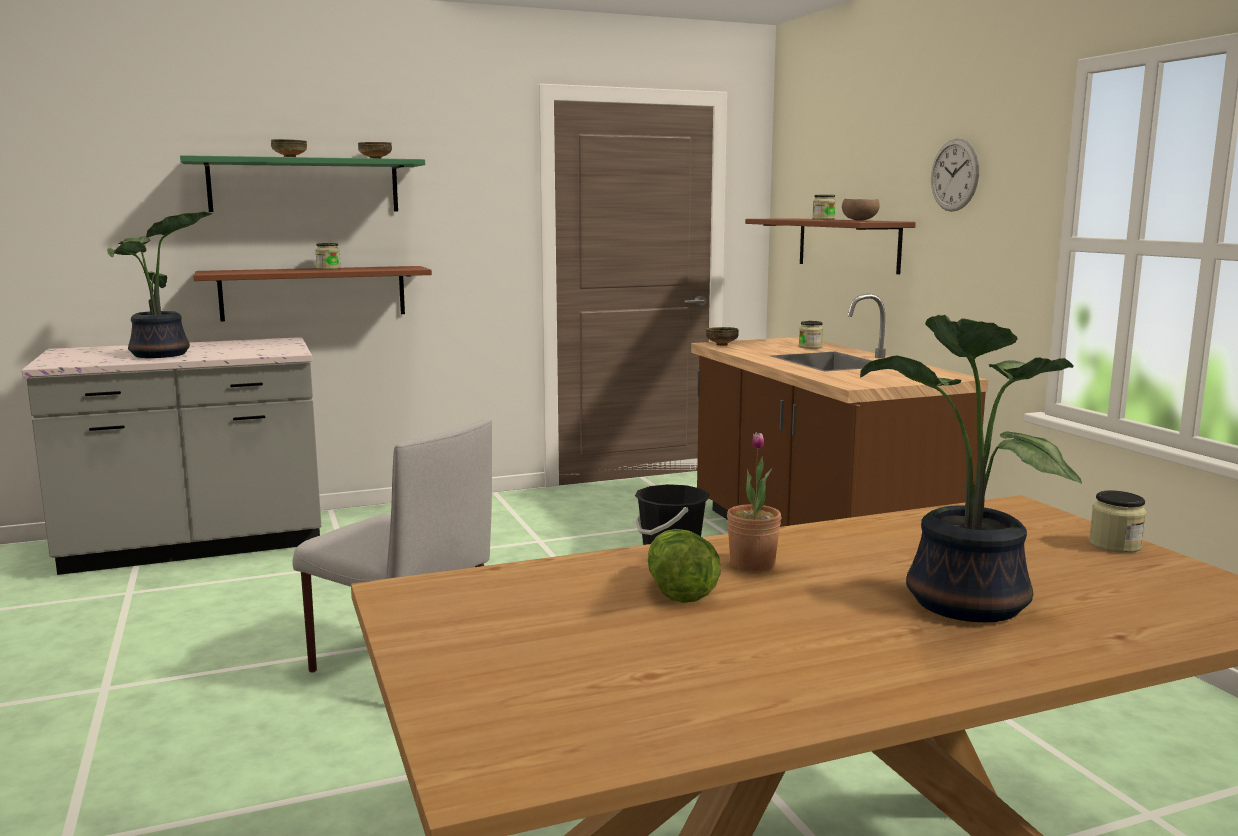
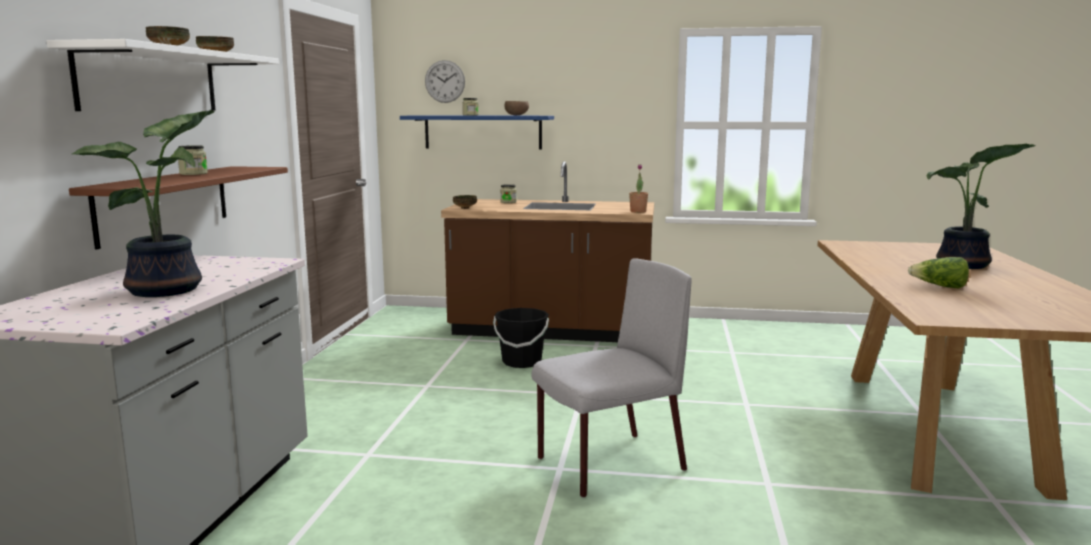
camera: 60 degrees left, 0 degrees up
(304, 185) = (150, 81): green shelf -> white shelf
(752, 564) = (905, 275): potted plant -> potted plant (638, 212)
(847, 244) = (483, 132): brown shelf -> blue shelf
(954, 175) = (588, 87): wall clock -> wall clock (445, 81)
(1115, 545) = (896, 244): jar -> none

